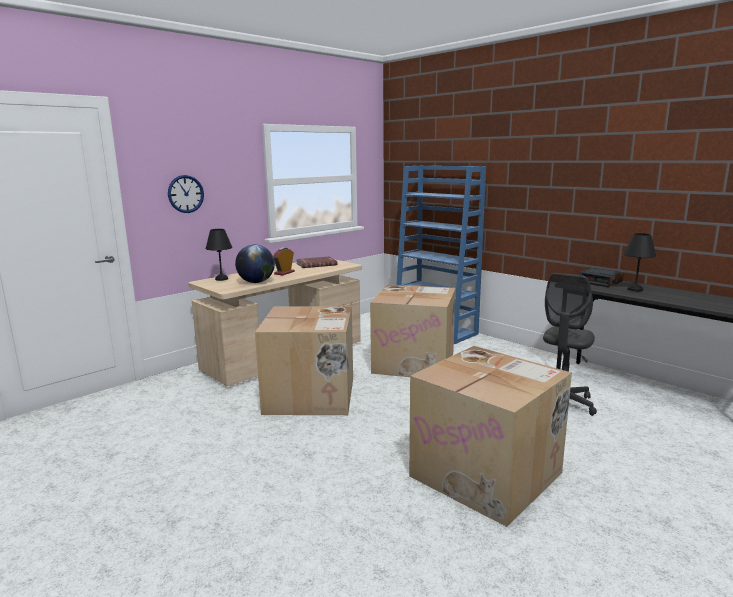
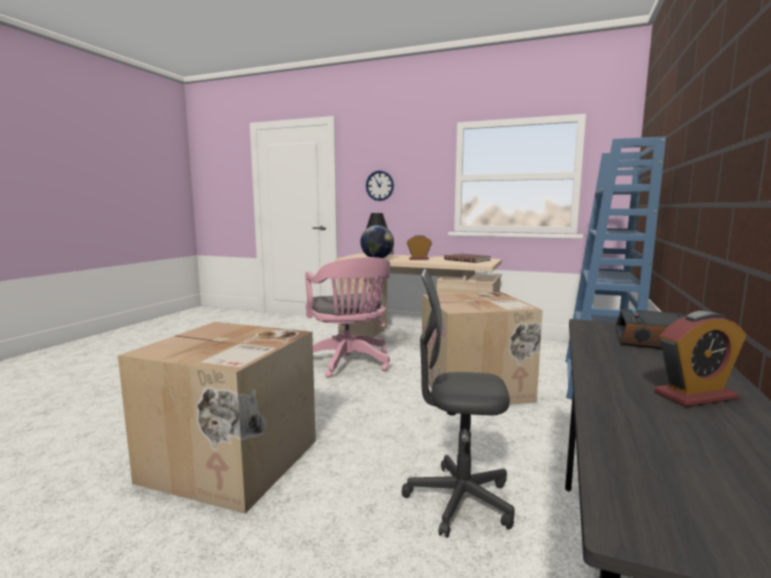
camera: 65 degrees right, 5 degrees down
(311, 396) = (349, 363): cardboard box -> pink office chair
(635, 289) = (652, 362): black table lamp -> none
(674, 293) = (695, 395): none -> alarm clock

